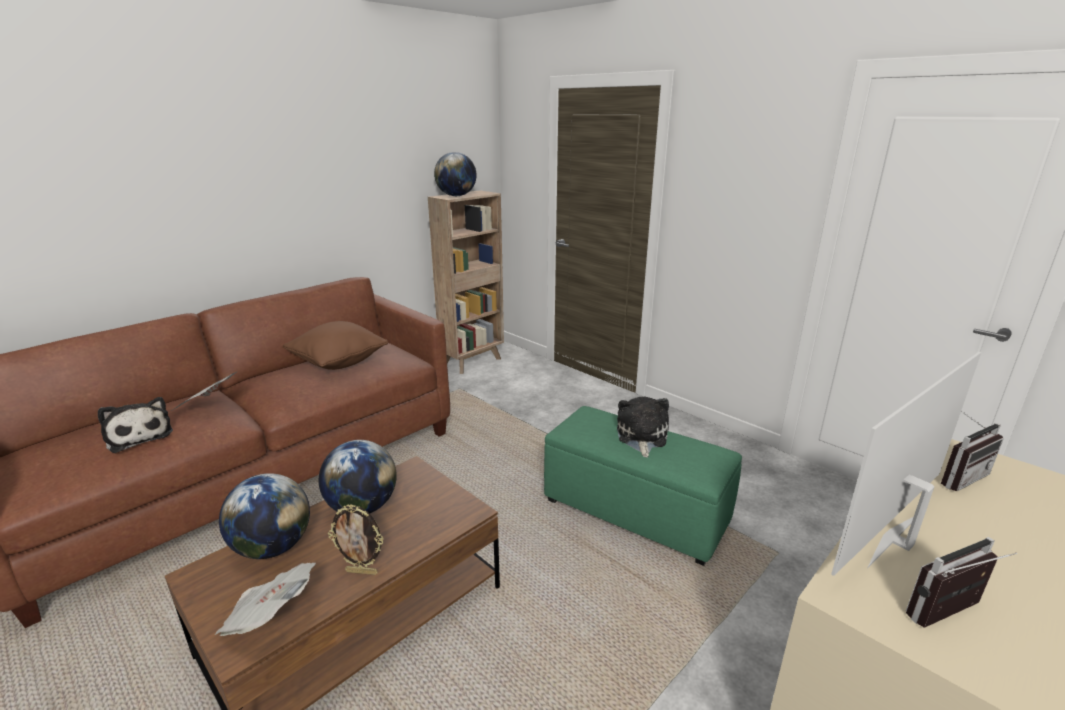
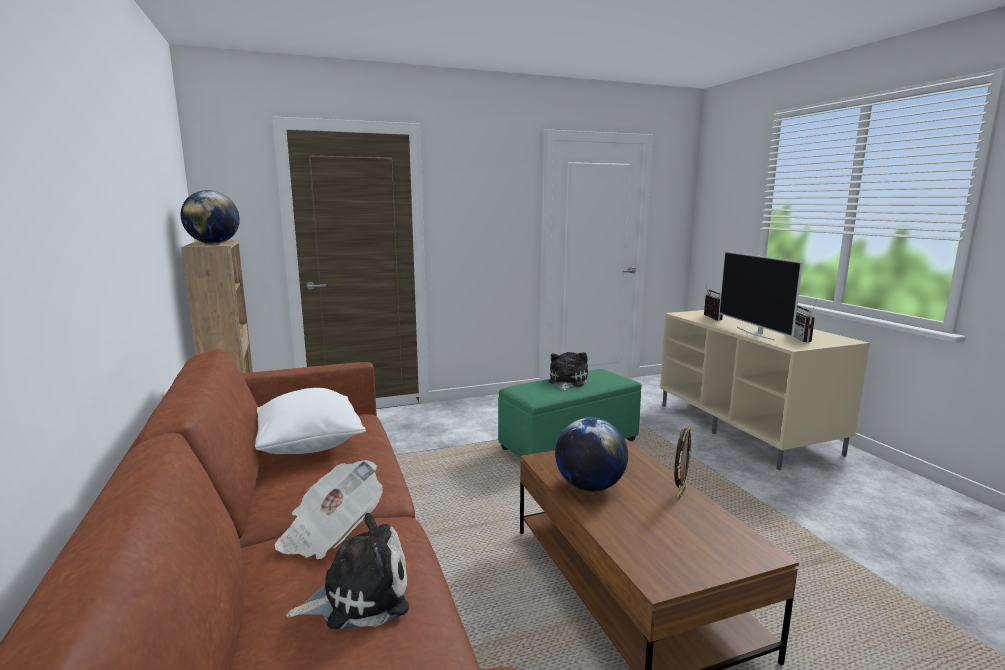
camera: 65 degrees left, 10 degrees down
(271, 617) = (726, 537): newspaper -> none
(273, 547) = (630, 534): globe -> none
(338, 363) = (308, 446): brown pillow -> white pillow
(641, 437) = (566, 382): plush toy -> plush toy turned 75 degrees clockwise

